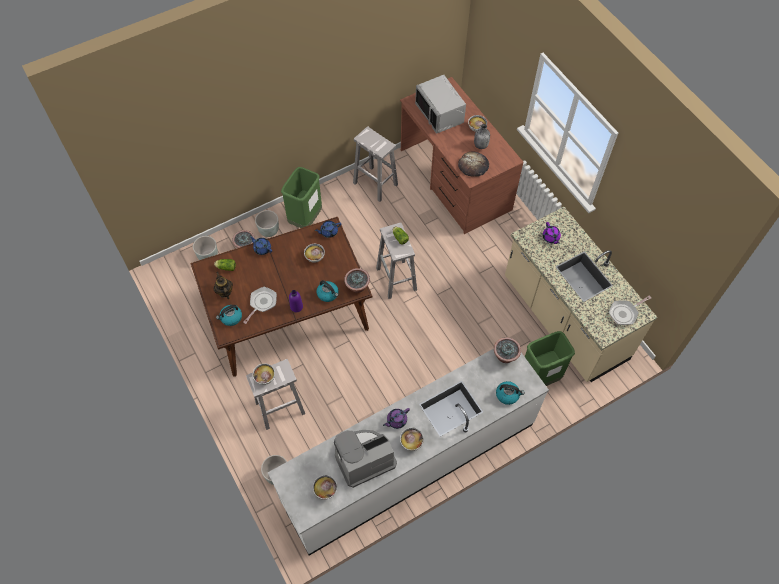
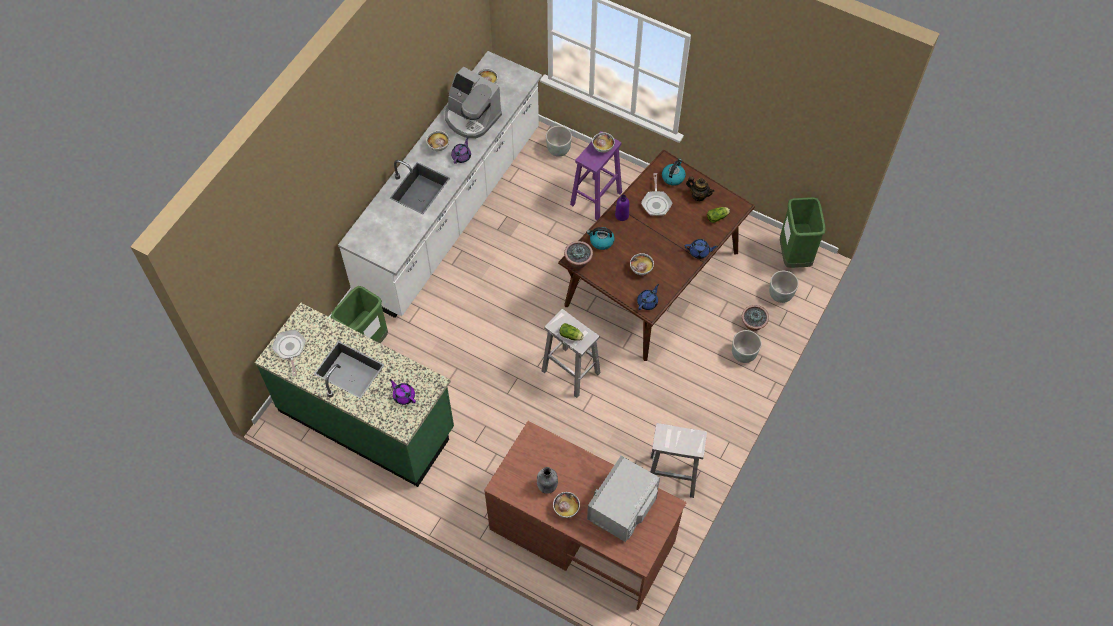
camera: 150 degrees right, 0 degrees up
(279, 408) = (596, 198): white stool -> purple stool
(305, 219) = (716, 388): green trash can -> green trash can (794, 256)
(363, 458) = (471, 118): coffee machine -> coffee machine turned 90 degrees clockwise
(440, 114) = (623, 507): grey microwave -> grey microwave turned 90 degrees counterclockwise
(473, 165) = (539, 452): bread -> none
(505, 356) = (393, 254): potted plant -> none
(507, 395) = (374, 222): kettle -> none
(564, 319) = (367, 419): beige counter -> green counter
(624, 313) = (290, 349): frying pan -> frying pan turned 45 degrees counterclockwise

